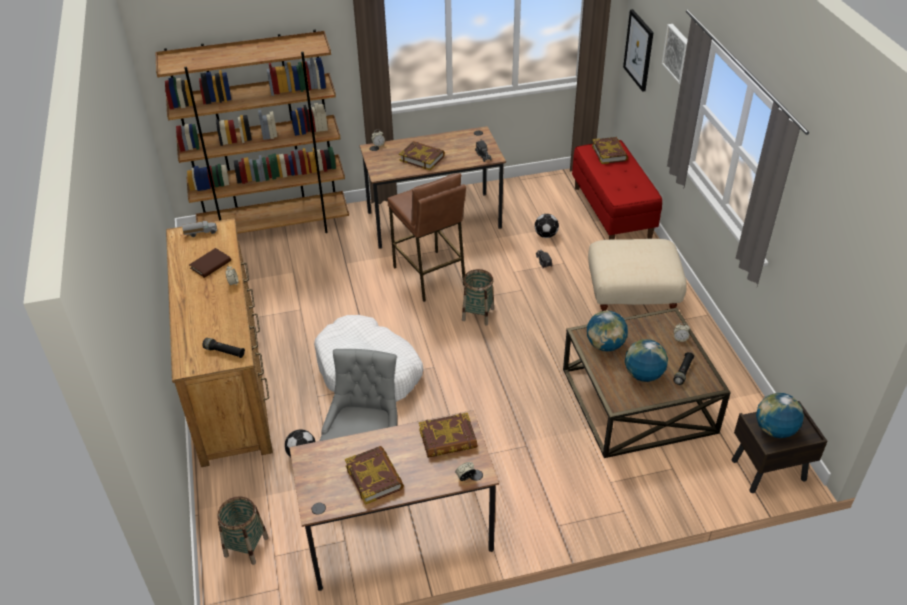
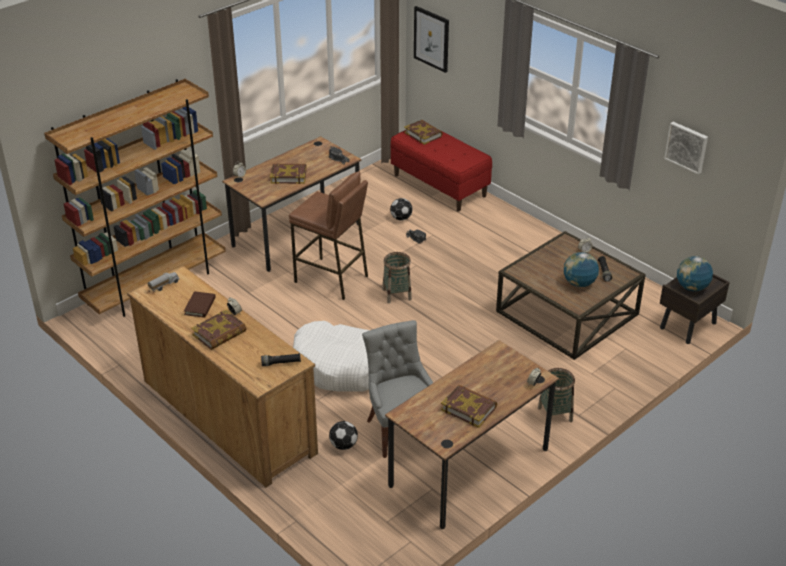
camera: 30 degrees left, 5 degrees down
(246, 546) = (358, 525): basket -> basket (555, 414)
(448, 439) = (498, 364): book -> book (219, 333)
(605, 345) = (536, 273): globe -> none
(632, 297) = (505, 243): beige ottoman -> none
(678, 53) = (485, 30): picture -> picture (687, 147)

